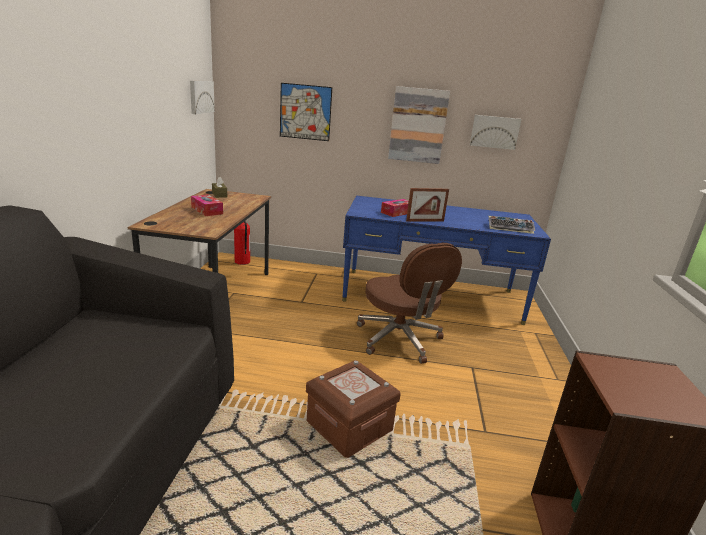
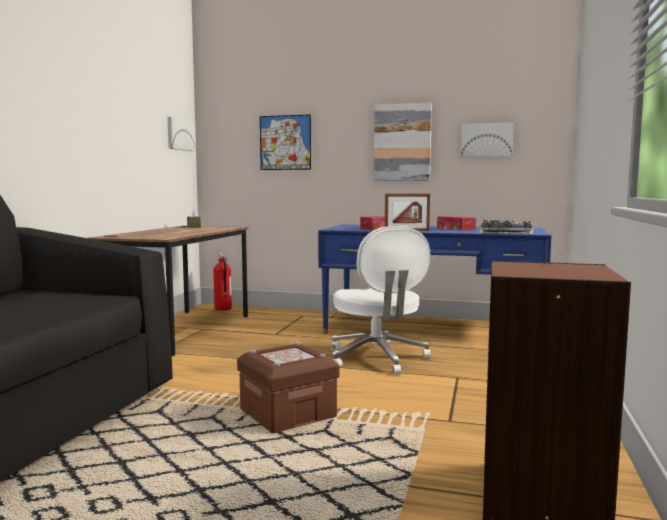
camera: 10 degrees right, 15 degrees down
(207, 210) = (173, 232): tissue box -> tissue box (455, 229)
(399, 340) = (377, 358): brown office chair -> white office chair

